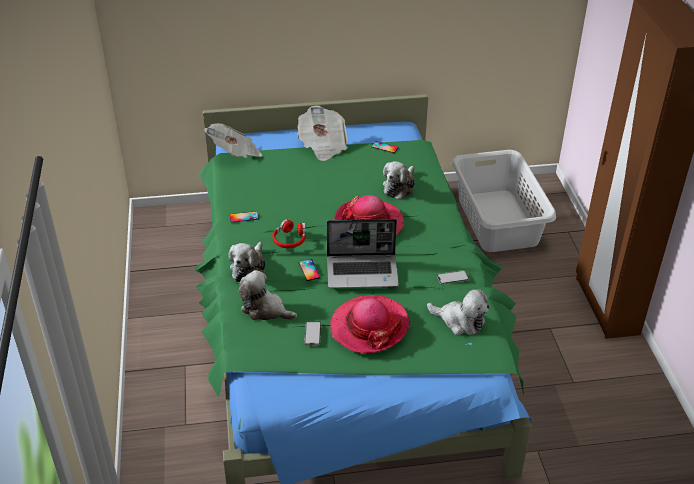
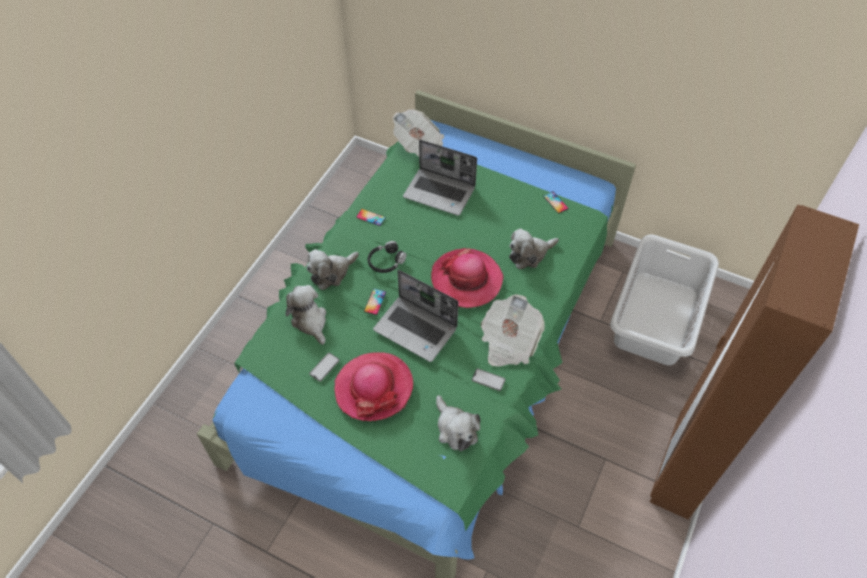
camera: 35 degrees right, 15 degrees up
(286, 177) = (440, 192): none -> laptop
(290, 240) = (386, 261): red headphones -> black headphones
(322, 145) = (501, 173): newspaper -> newspaper (509, 342)

